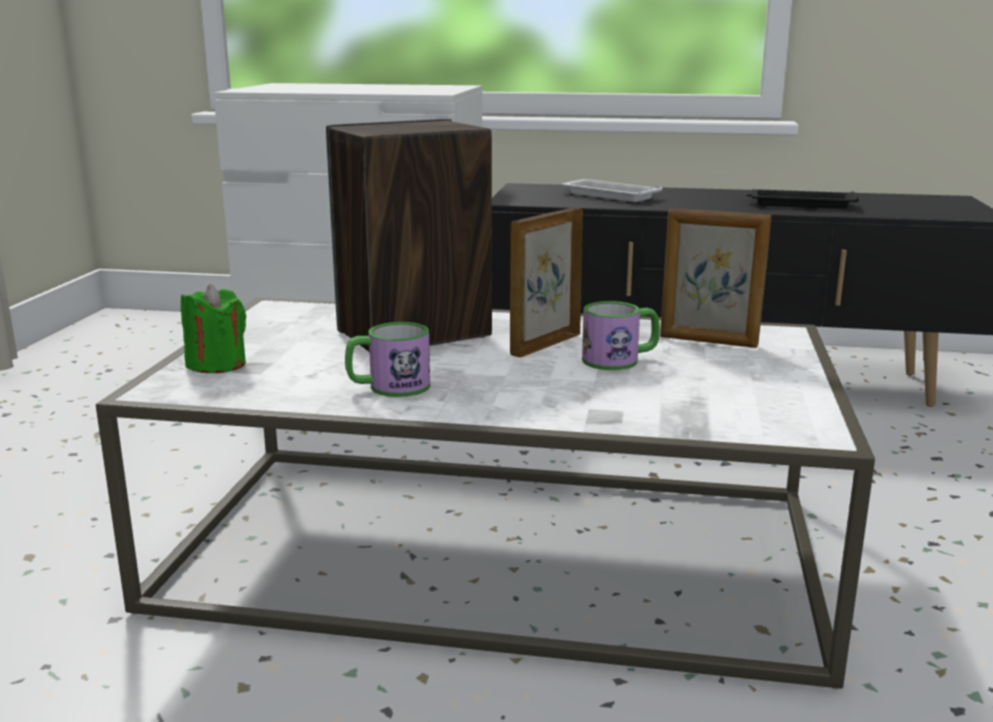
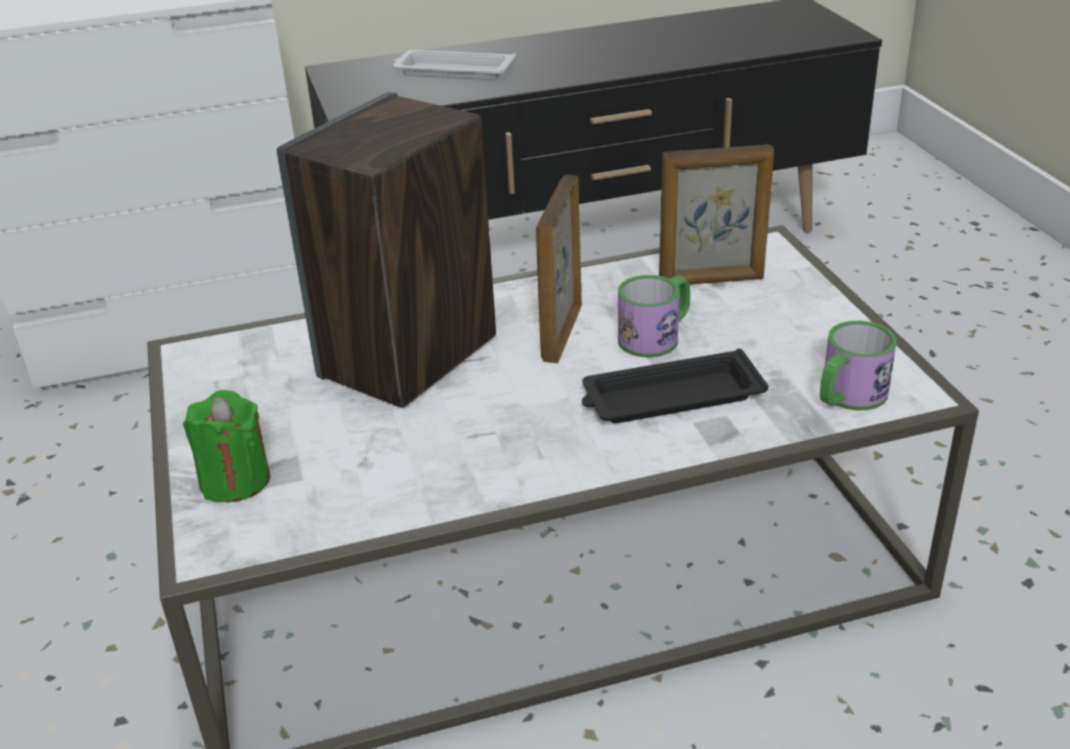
camera: 25 degrees left, 15 degrees up
(388, 387) = (469, 456): mug -> mug (847, 397)
(799, 204) = (666, 49): black tray -> black tray (669, 398)

